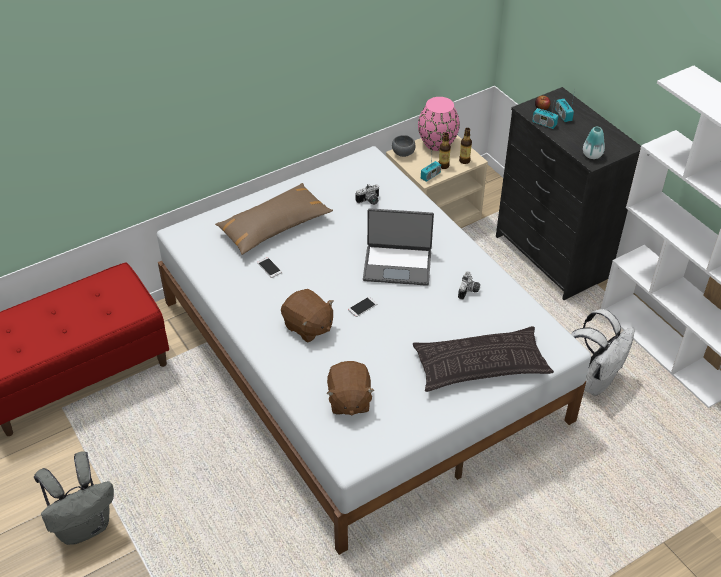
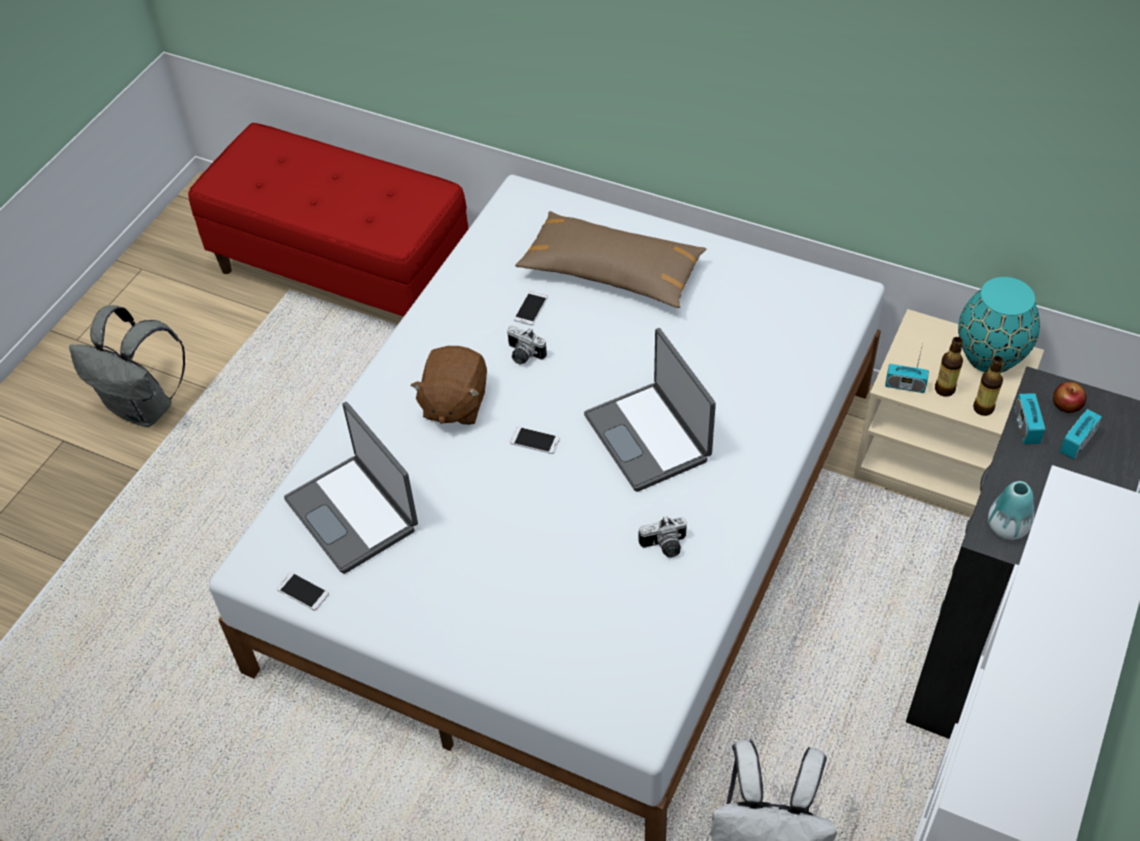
camera: 60 degrees right, 5 degrees up
(349, 400) = (354, 513): brown plush toy -> laptop
(369, 201) = (753, 340): camera -> camera (523, 355)
(385, 444) = (303, 591): none -> phone
(403, 153) = (922, 329): grey bowl -> none
(437, 143) = (989, 357): pink vase -> turquoise vase
(480, 365) = (523, 632): pillow -> none

